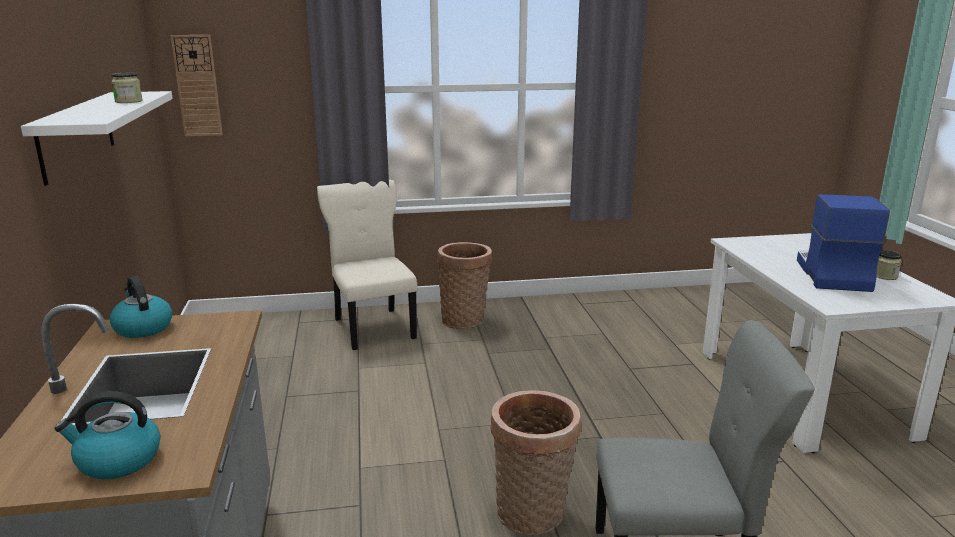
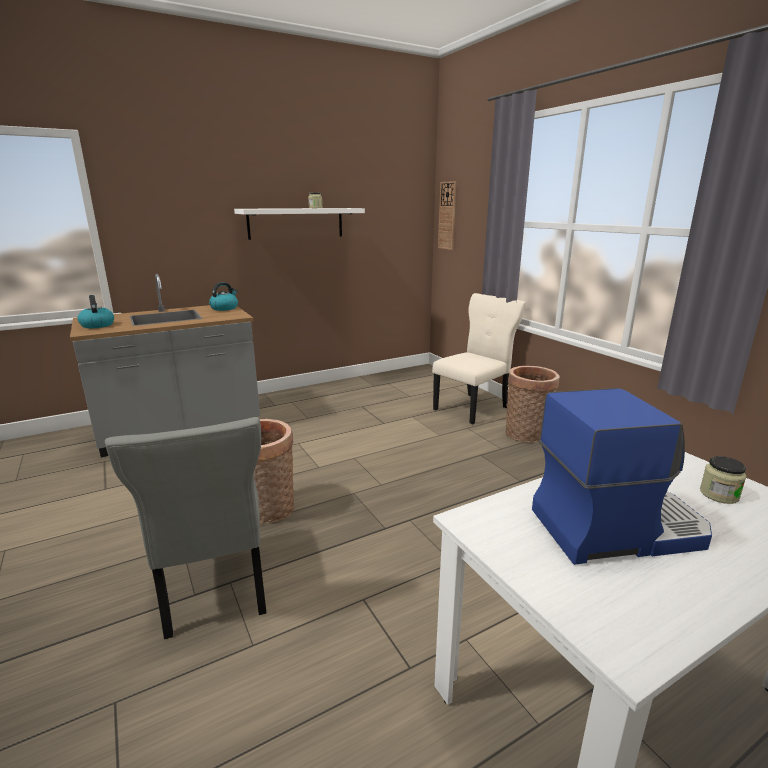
camera: 70 degrees right, 0 degrees up
(885, 276) = (686, 589): jar -> jar (719, 494)

